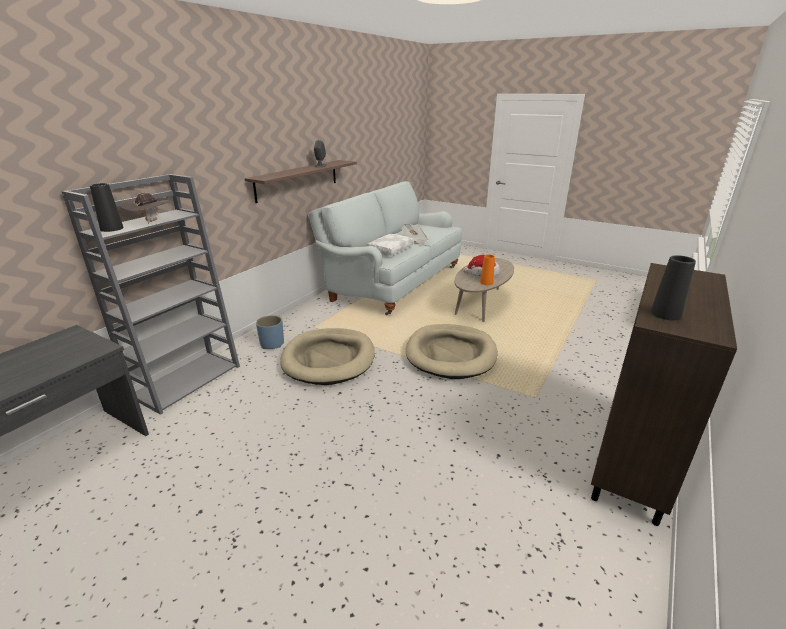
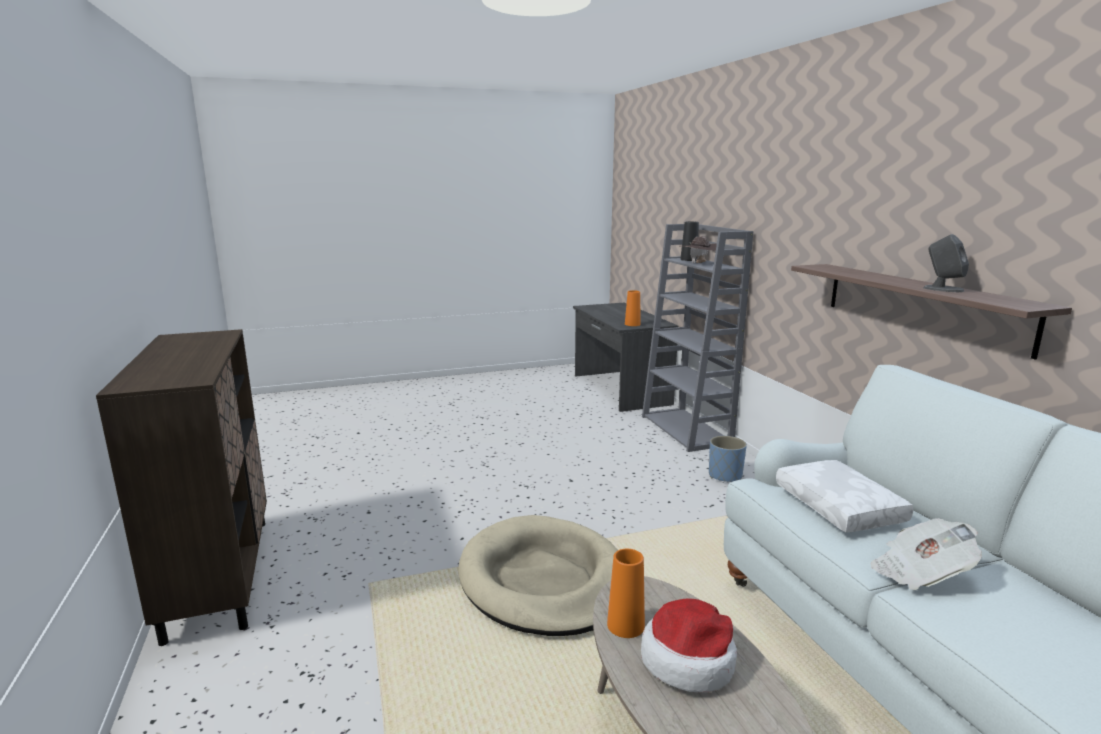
camera: 130 degrees right, 10 degrees down
(80, 348) = (632, 324): none -> orange vase
(329, 359) = (646, 495): beige dog bed -> none
(665, 314) = (211, 339): black vase -> none

